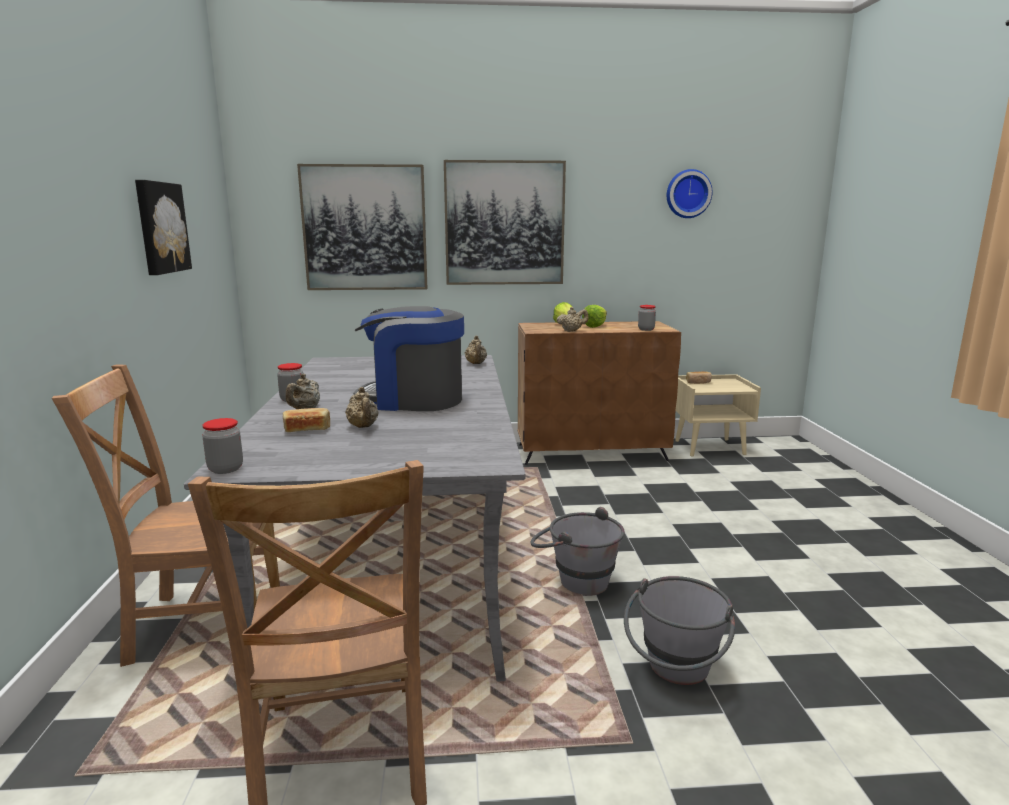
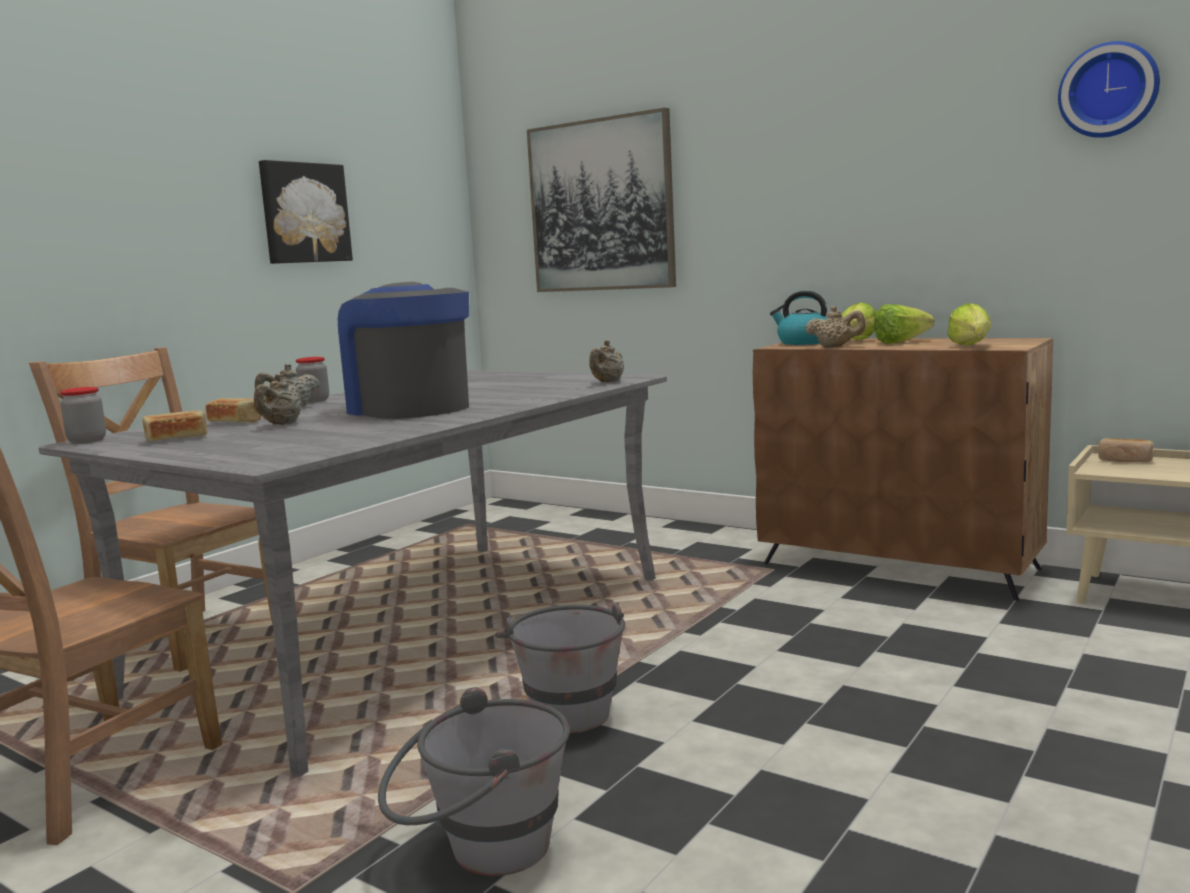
camera: 40 degrees right, 5 degrees down
(318, 453) = (177, 439): none -> bread
(504, 223) = (779, 181): picture -> none
(538, 327) = (803, 342): none -> kettle
(646, 329) = (970, 347): jar -> lettuce

